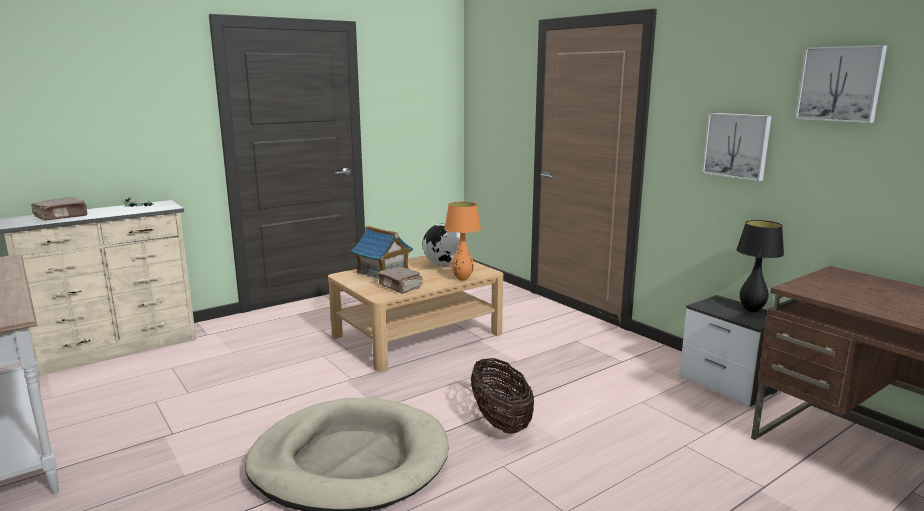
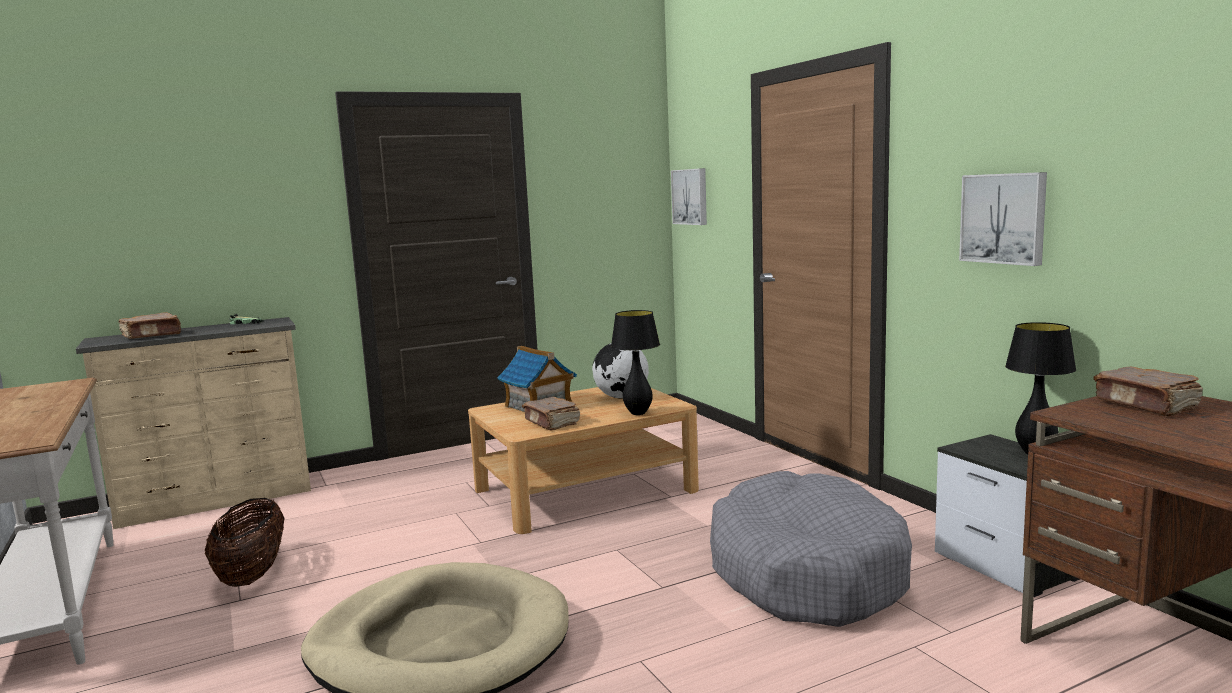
camera: 10 degrees right, 5 degrees down
(462, 278) = (638, 413): orange table lamp -> black table lamp
(500, 421) = (657, 602): basket -> basket (252, 575)
(597, 394) = (805, 572): none -> grey dog bed
(840, 84) = (1137, 117): picture -> picture (691, 196)
(840, 282) = (1146, 405): none -> brown book

